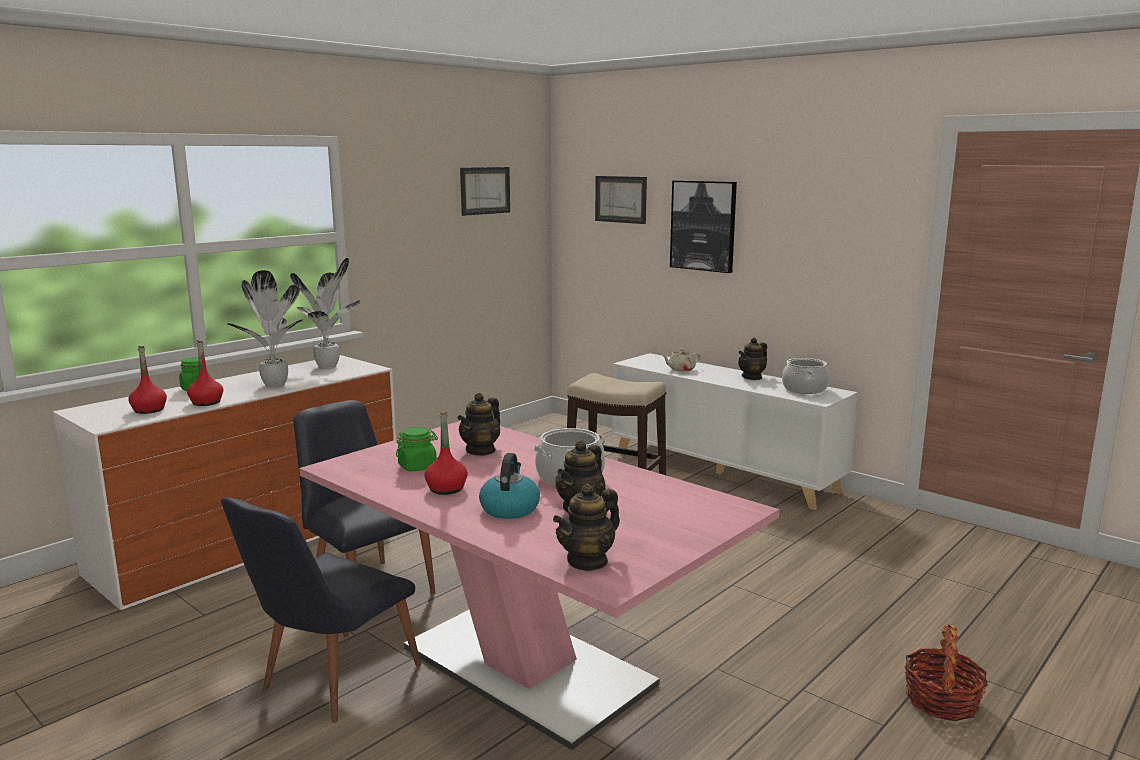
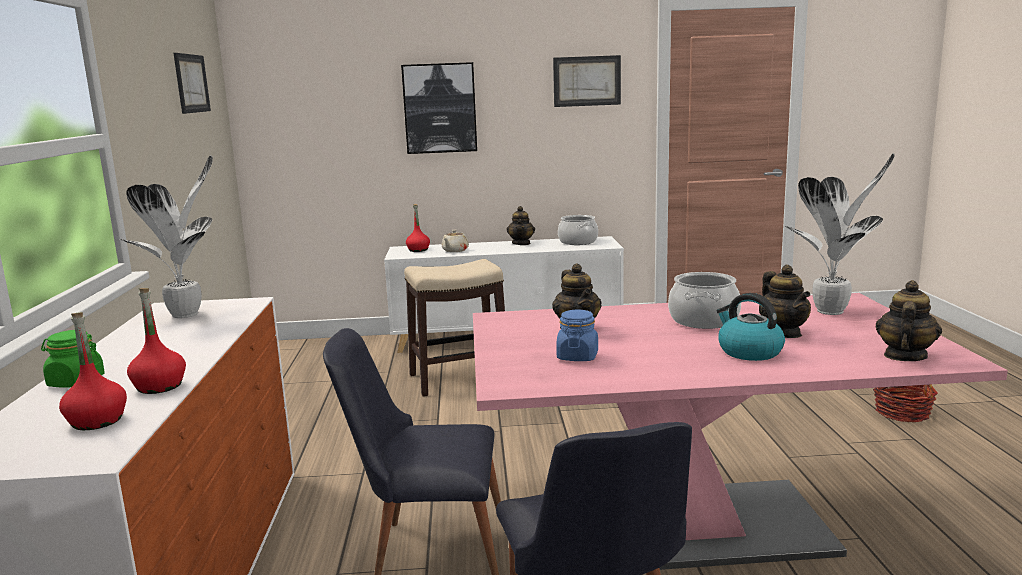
camera: 45 degrees left, 0 degrees up
(274, 386) = (189, 346): potted plant -> potted plant (833, 312)
(417, 466) = (577, 356): green jar -> blue jar
(446, 489) = (661, 360): red bottle -> red bottle (418, 250)
(587, 561) = (904, 356): teapot -> teapot turned 150 degrees counterclockwise
(621, 199) = (332, 89): picture -> picture (587, 81)

